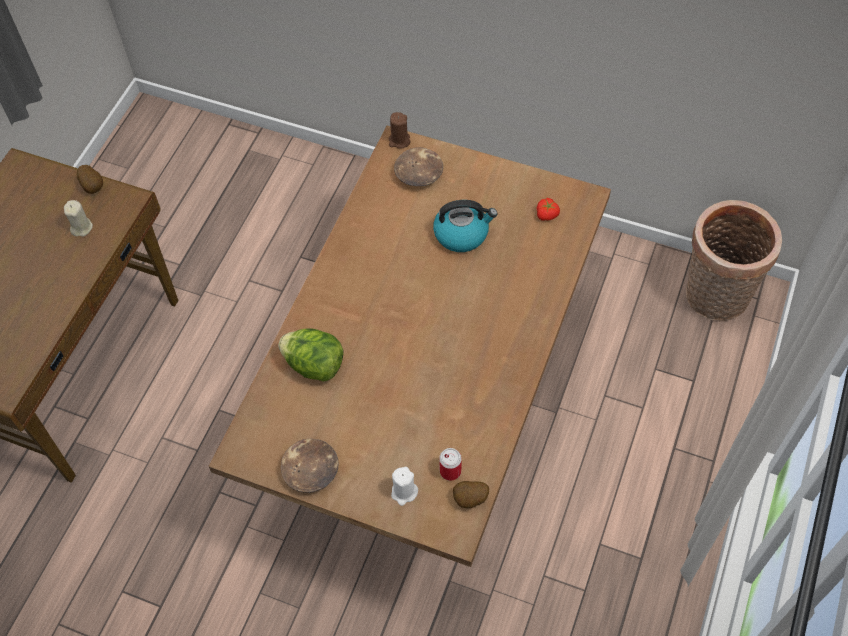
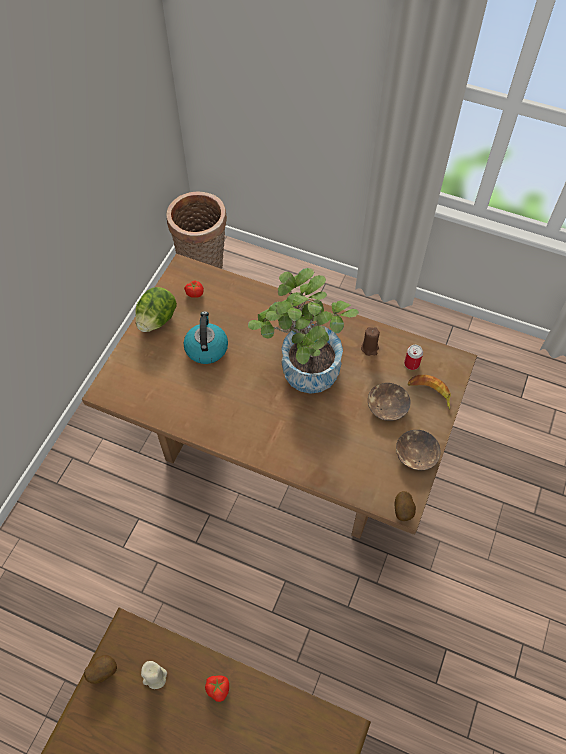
camera: 90 degrees left, 0 degrees up
(63, 280) = (218, 688): none -> tomato
(314, 365) = (324, 453): lettuce -> lettuce (157, 320)
(399, 141) = (102, 389): brown candle -> brown candle (370, 348)
(404, 492) = (430, 392): white candle -> banana
(419, 174) = (141, 375): brown bowl -> brown bowl (387, 405)
(428, 339) = (303, 373): none -> potted plant
(470, 500) = (433, 353): potato -> potato (403, 511)

